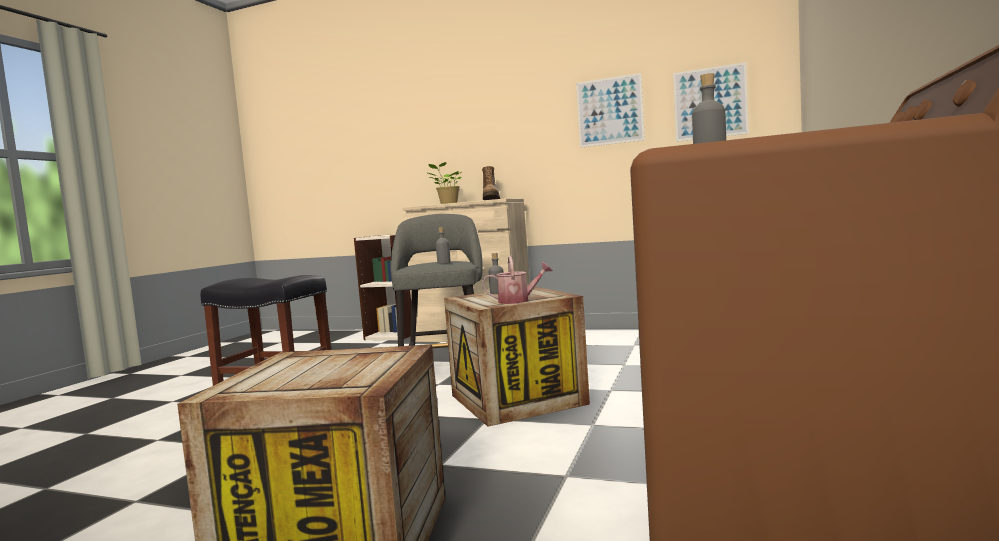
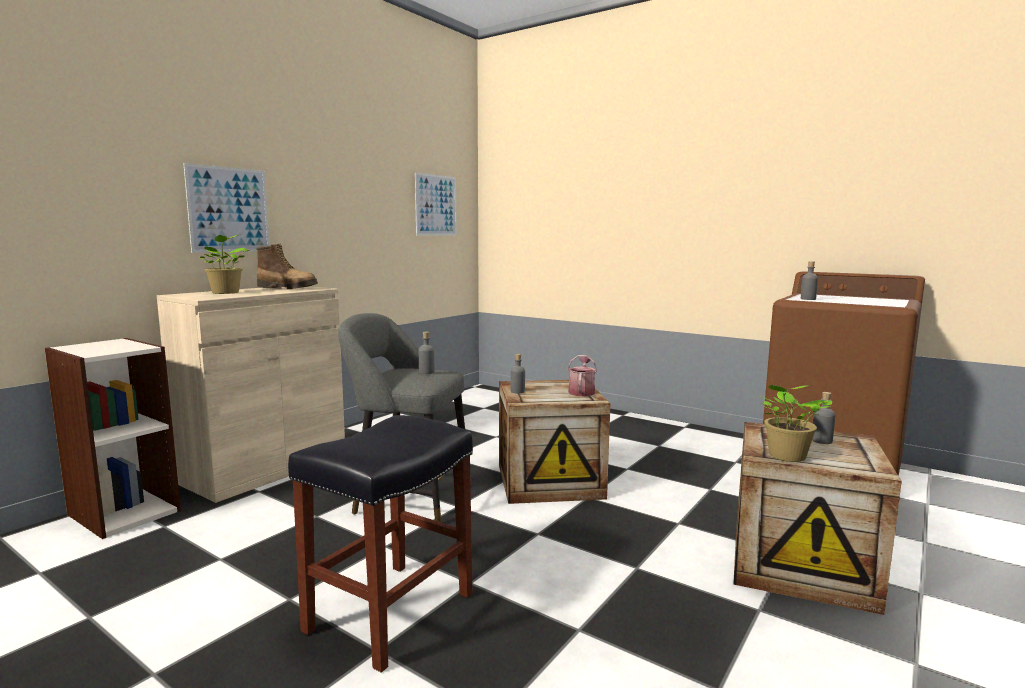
camera: 75 degrees left, 5 degrees up
(284, 362) = (786, 457): none -> potted plant
(348, 372) = (822, 441): none -> grey bottle
(610, 111) = (370, 196): picture -> picture (229, 210)

